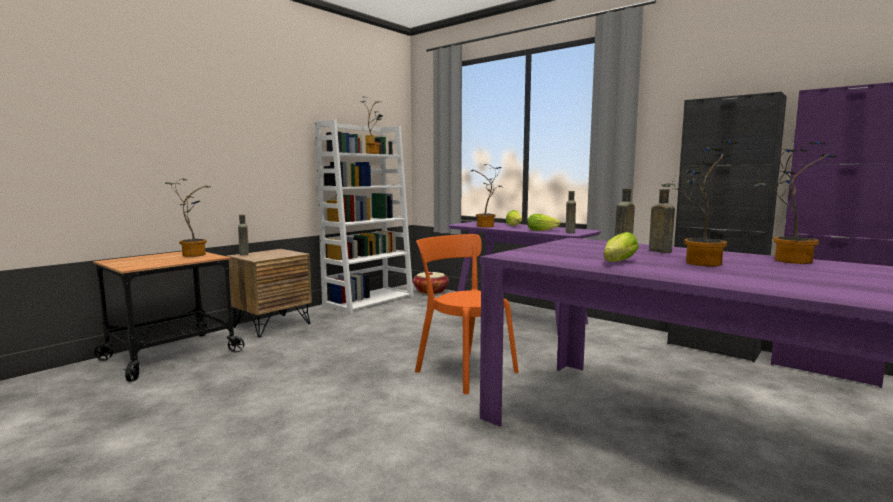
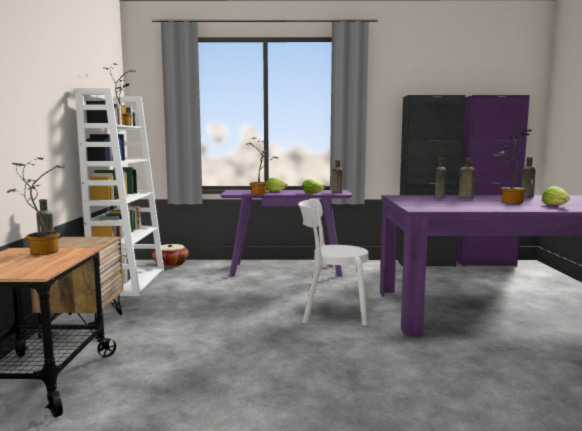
camera: 40 degrees left, 0 degrees up
(463, 370) = (331, 312): orange chair -> white chair
(617, 262) = (483, 206): lettuce -> lettuce (556, 205)
(787, 260) = (527, 196): potted plant -> brown bottle

